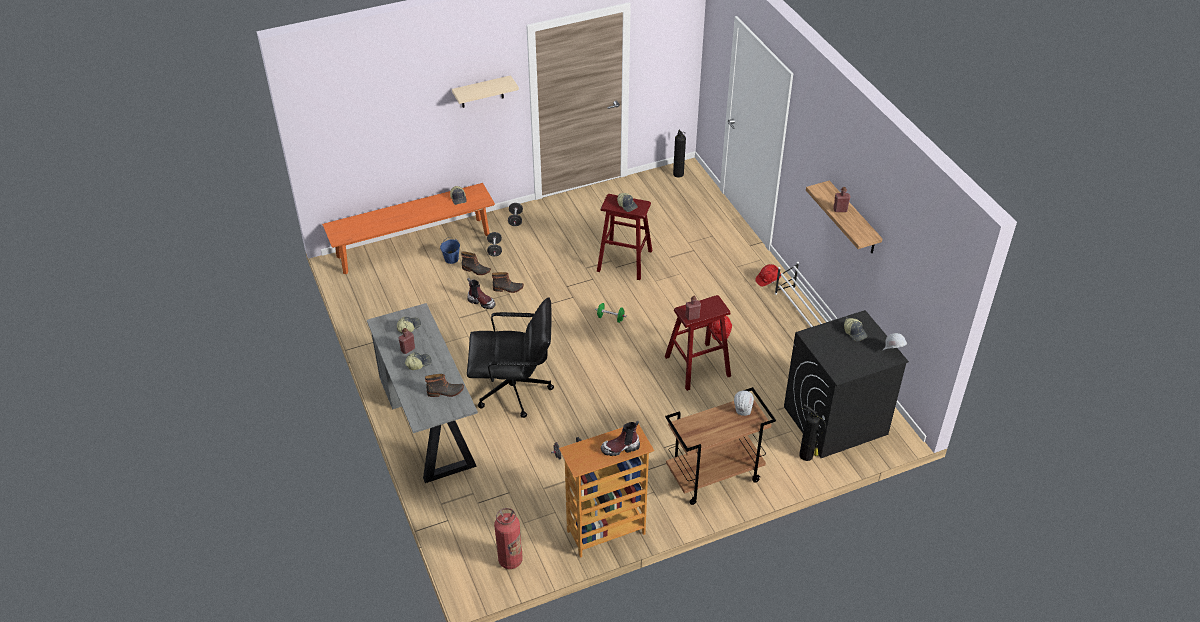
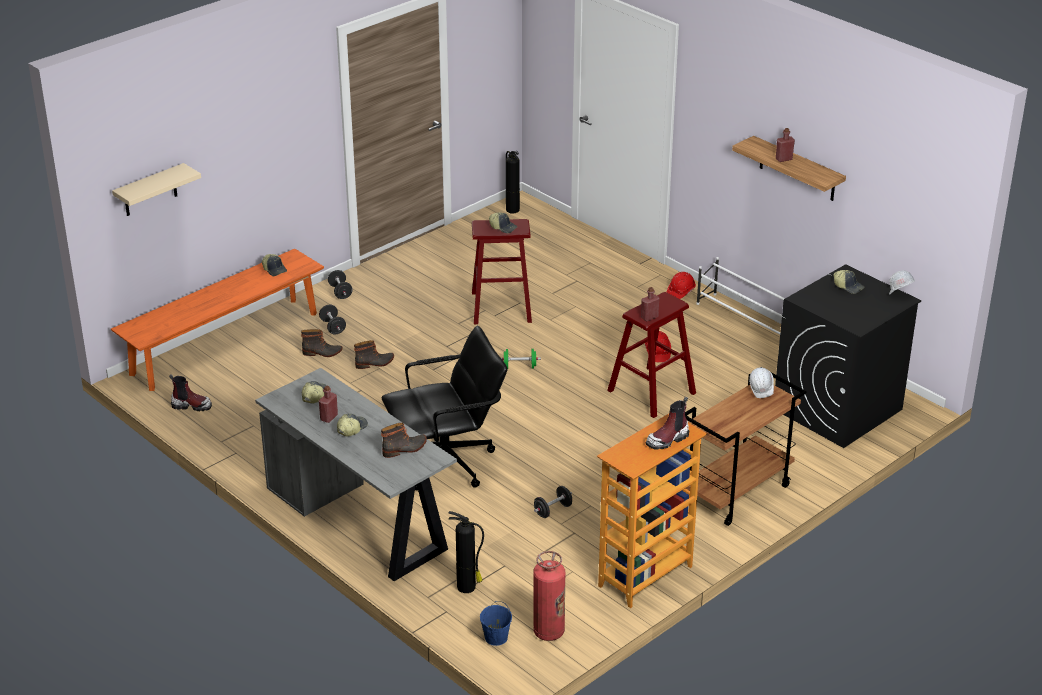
camera: 20 degrees left, 10 degrees down
(451, 259) = (283, 347): blue bucket -> blue bucket (495, 637)
(481, 302) = (350, 383): boot -> boot (191, 405)
(482, 92) = (290, 122): beige shelf -> beige shelf (150, 191)
(807, 456) = (827, 449): fire extinguisher -> fire extinguisher (467, 587)

